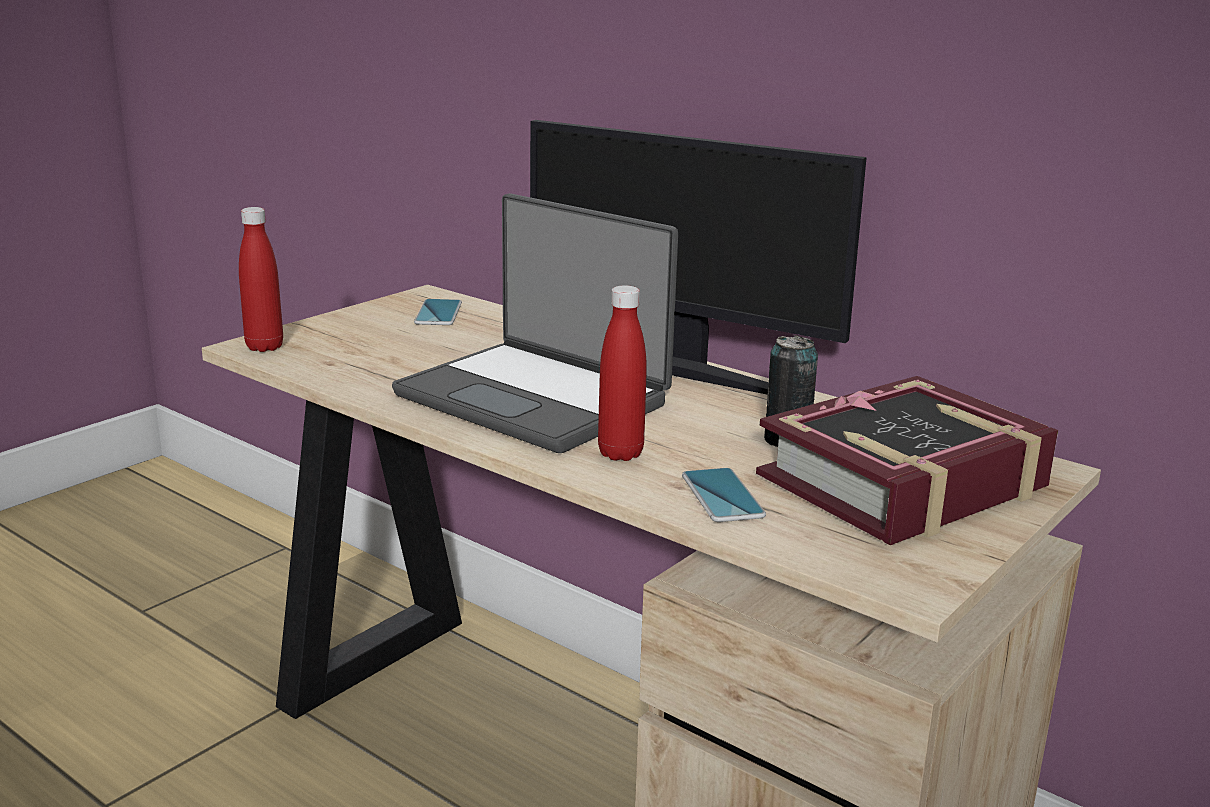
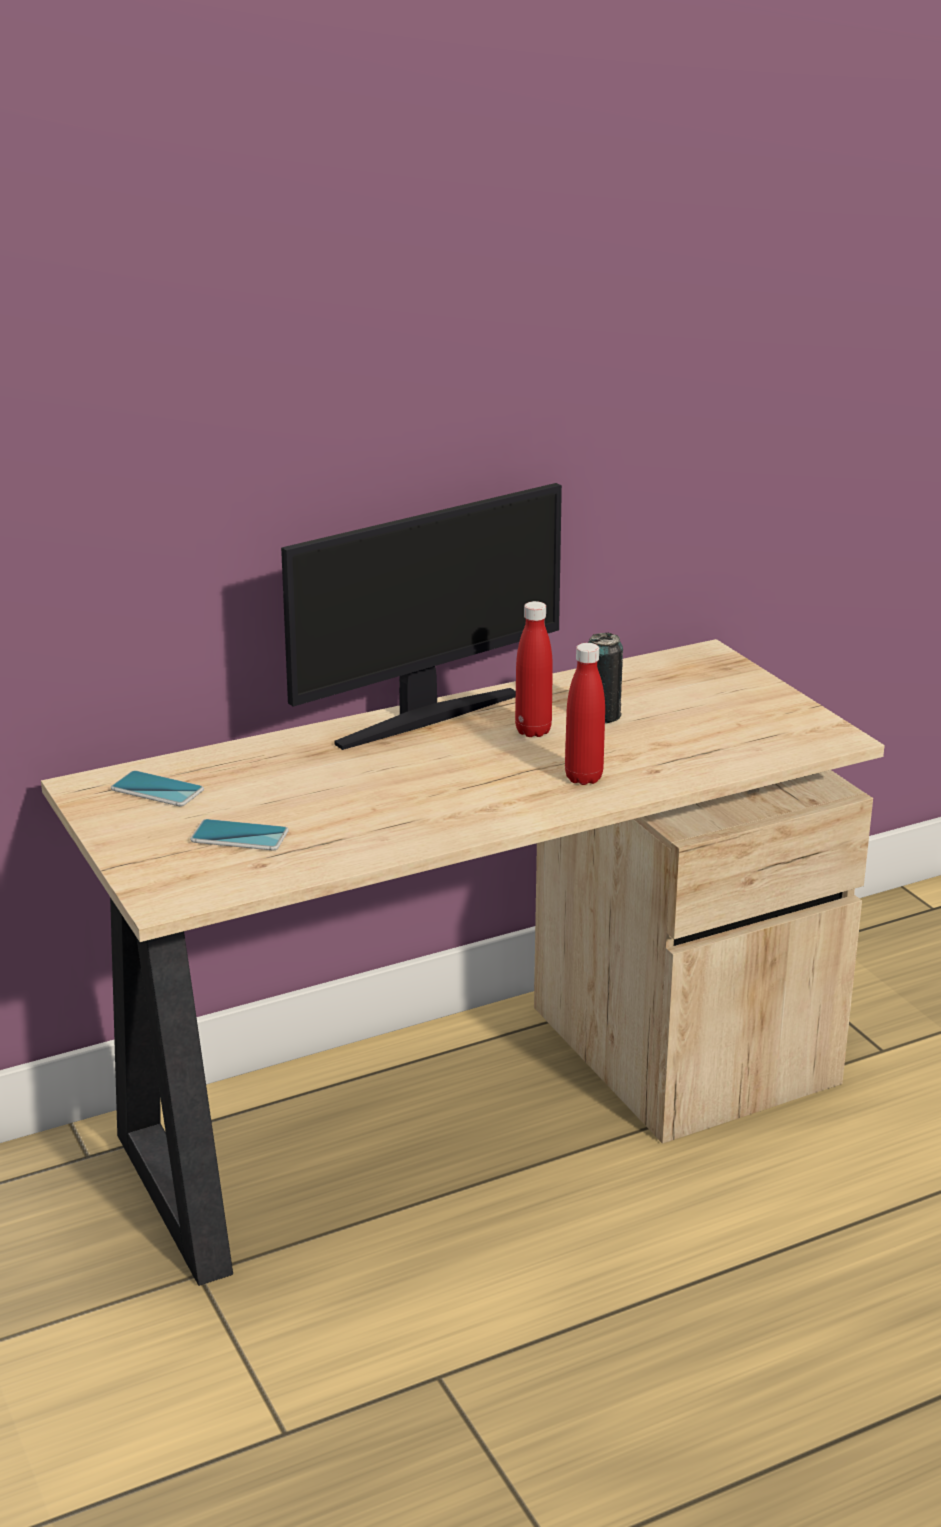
camera: 65 degrees left, 5 degrees up
(264, 347) = (176, 893): red bottle -> red bottle (533, 731)
(535, 398) = (440, 787): laptop -> none
(722, 496) = (682, 760): phone -> phone (239, 836)
(904, 482) = (698, 699): book -> none

